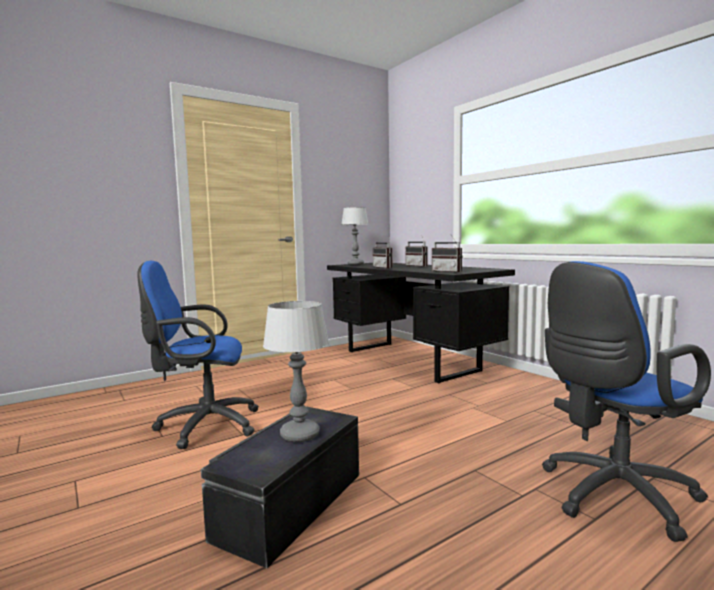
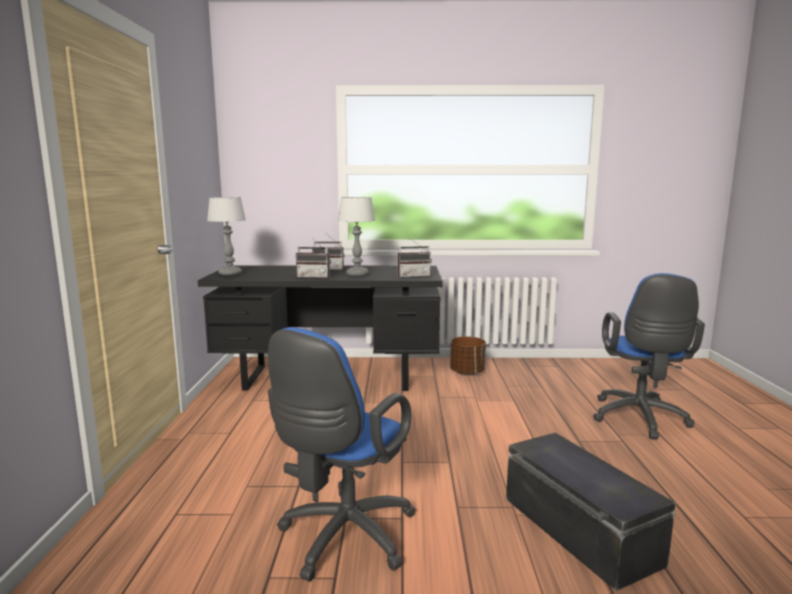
camera: 55 degrees left, 5 degrees up
(300, 434) = (578, 463): table lamp -> table lamp (357, 274)
(525, 389) = (467, 372): none -> brown planter

